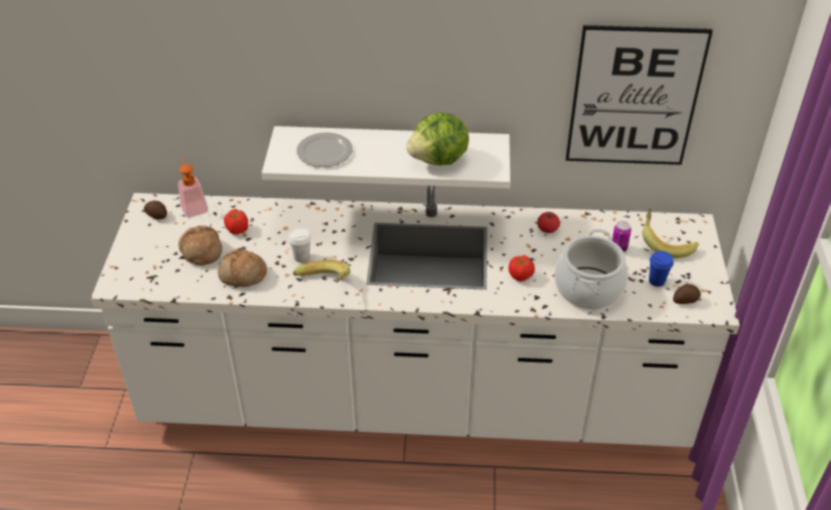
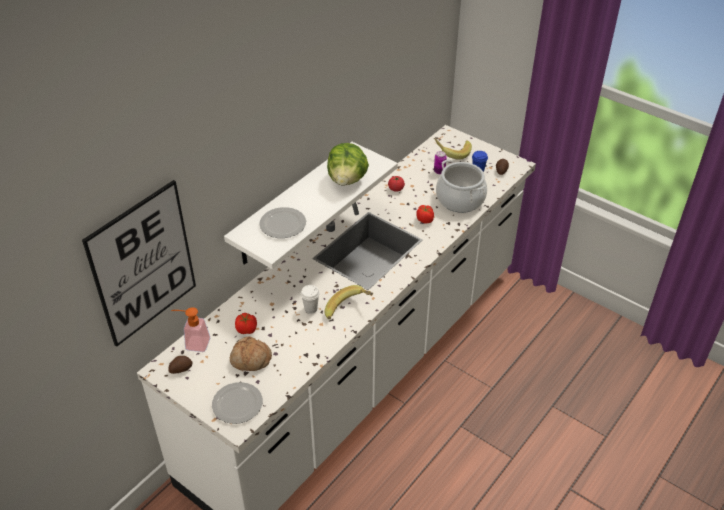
camera: 55 degrees left, 0 degrees up
(140, 272) = (238, 404): none -> plate
(242, 275) = (299, 347): bread -> none
(634, 97) = (405, 72): picture -> picture (143, 264)

